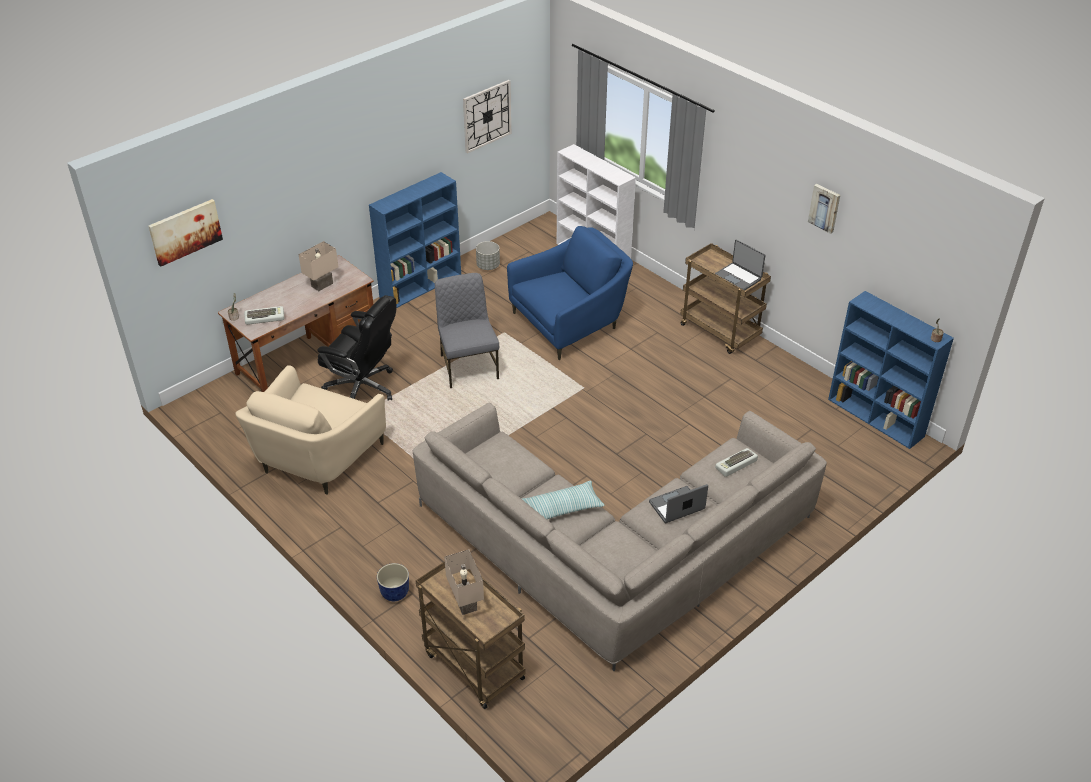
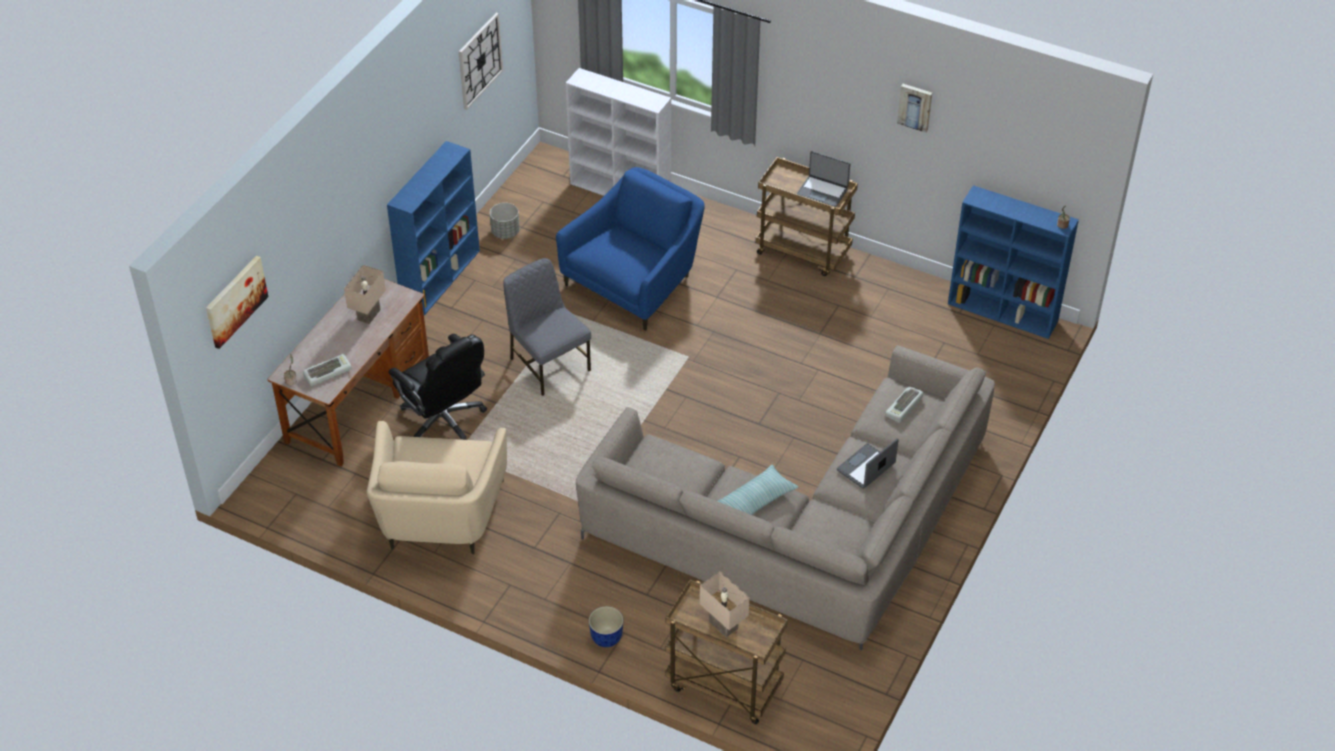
camera: 20 degrees left, 5 degrees up
(363, 388) = (444, 421): black office chair -> black office chair turned 45 degrees clockwise

